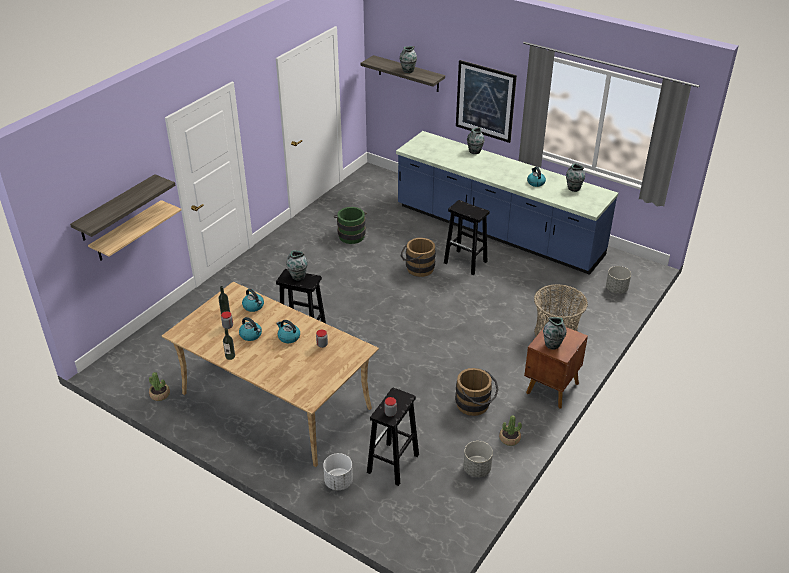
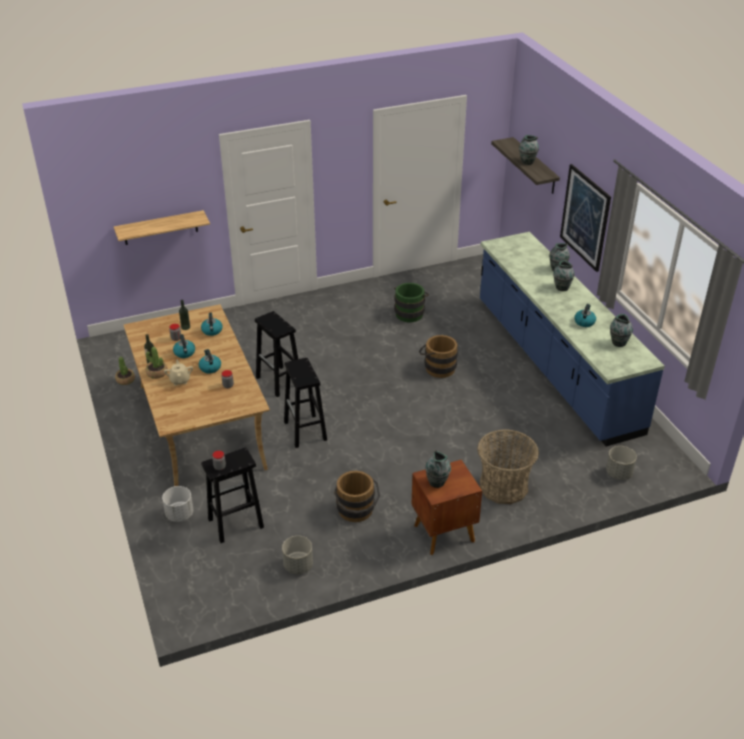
camera: 35 degrees right, 0 degrees up
(116, 208) = (150, 202): shelf -> none
(274, 359) = (180, 380): none -> beige teapot
(298, 276) = (276, 322): vase -> vase (561, 287)
(466, 262) = (490, 381): black stool -> black stool (305, 431)
(509, 439) = (354, 556): potted plant -> potted plant (157, 373)

